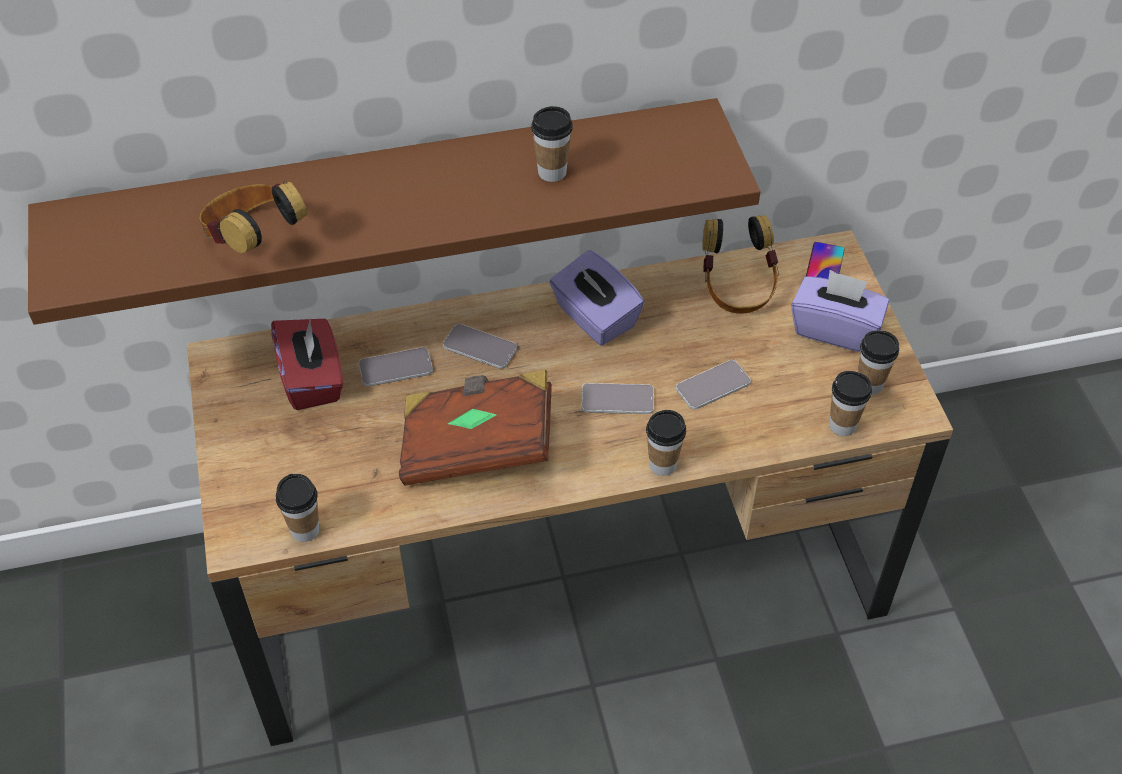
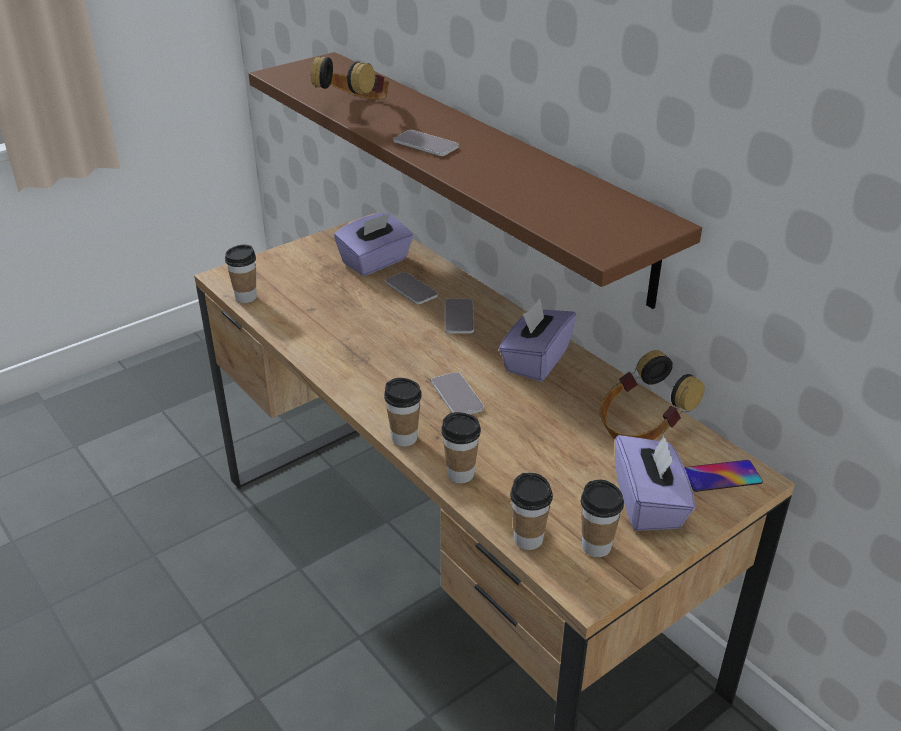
camera: 65 degrees right, 15 degrees down
(312, 380) = (376, 262): red tissue box -> purple tissue box
(477, 446) = (362, 343): brown book -> none
(552, 172) = (524, 180): cup -> cup (460, 474)
(713, 385) = (513, 443): phone -> phone (425, 144)

